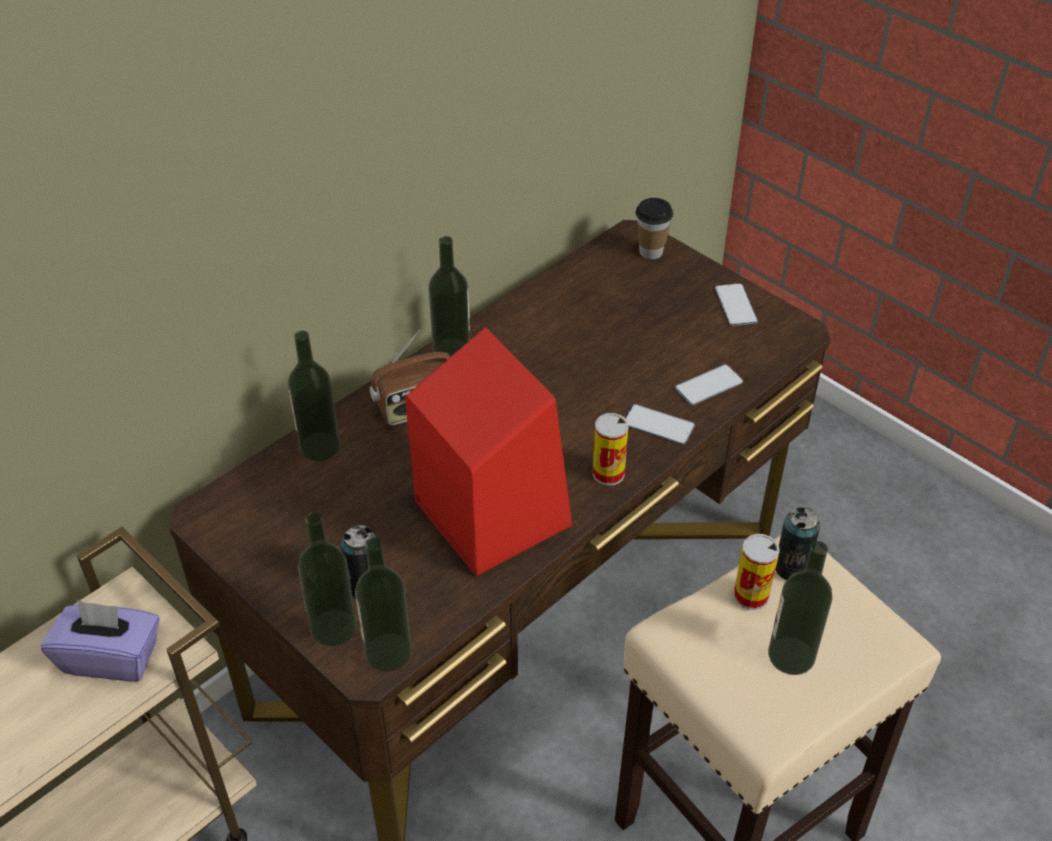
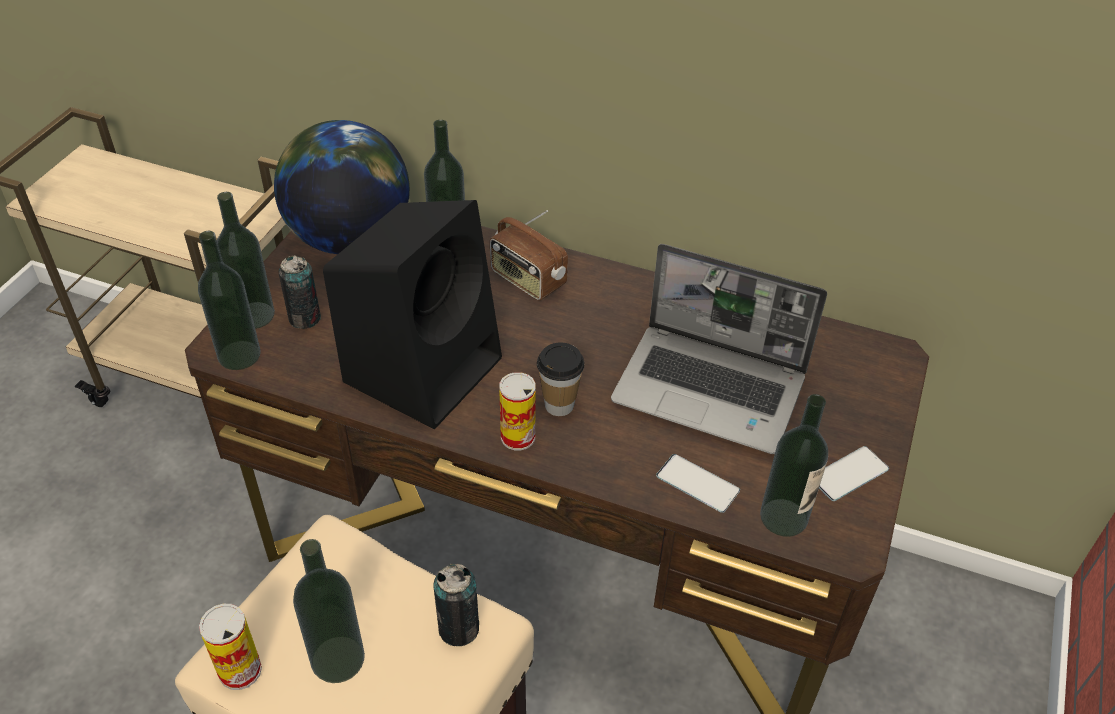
camera: 65 degrees right, 0 degrees up
(111, 657) = (206, 224): purple tissue box -> none
(262, 521) = (349, 238): none -> globe
(451, 350) = (617, 278): bottle -> bottle (783, 517)
(489, 511) = (424, 367): red speaker -> black speaker
(616, 342) = (712, 390): none -> laptop
(650, 252) = (879, 376): cup -> cup (559, 405)
(658, 424) = (610, 457): phone -> none
(751, 595) = (406, 601): can -> can (240, 670)

